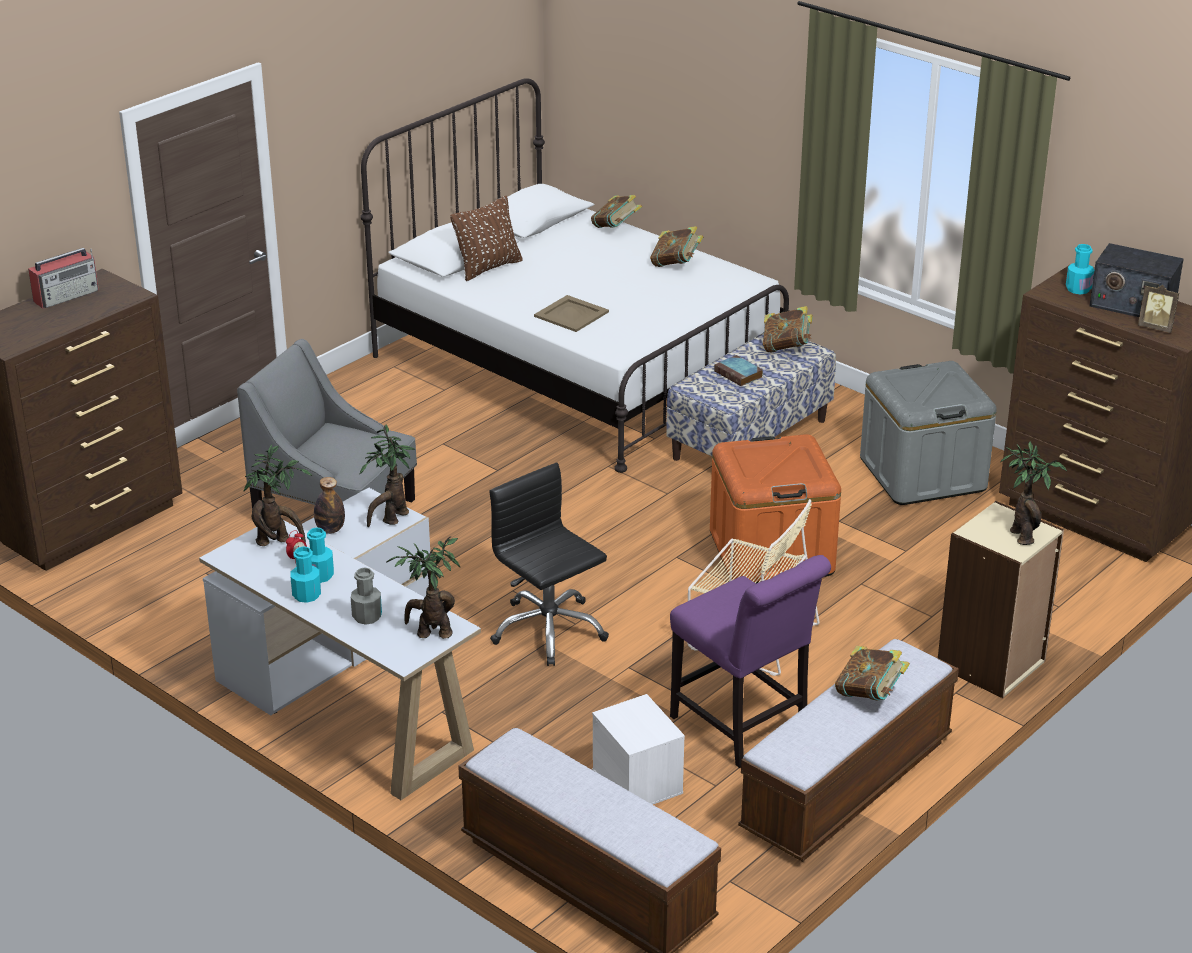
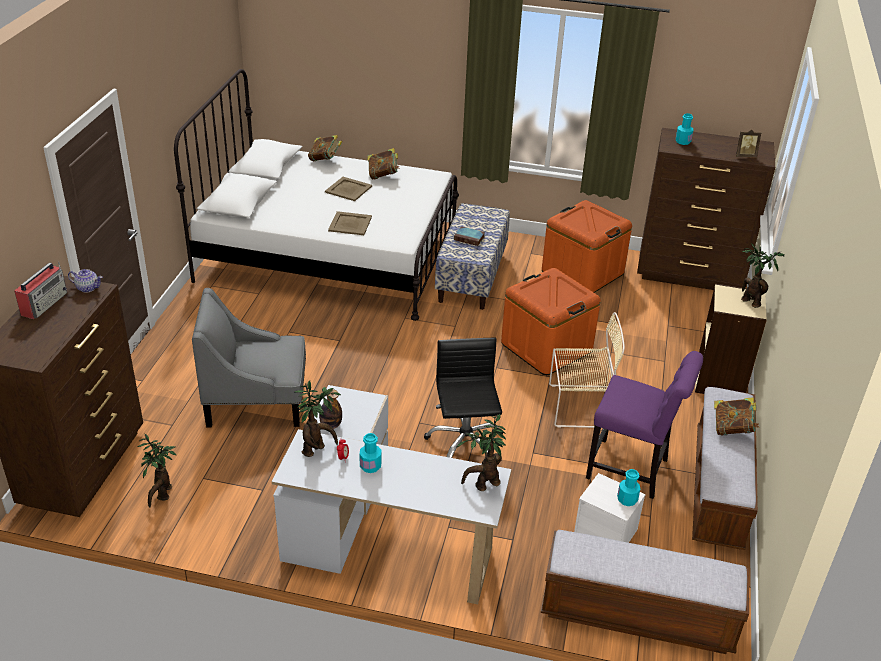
camera: 30 degrees left, 5 degrees up
(124, 291) = (87, 288): none -> teapot
(306, 595) = (375, 485): turquoise bottle -> turquoise bottle (627, 499)
(367, 617) = (431, 487): grey bottle -> none
(391, 519) = (365, 404): potted plant -> potted plant (162, 495)
(488, 268) = (268, 204): brown pillow -> none
(548, 630) = (464, 443): black office chair -> black office chair turned 60 degrees clockwise
(611, 271) = (348, 189): none -> beige tray
(786, 347) = (480, 214): book -> none
(922, 474) = (582, 273): grey storage box -> orange storage box
(1132, 304) = (718, 144): radio -> none

